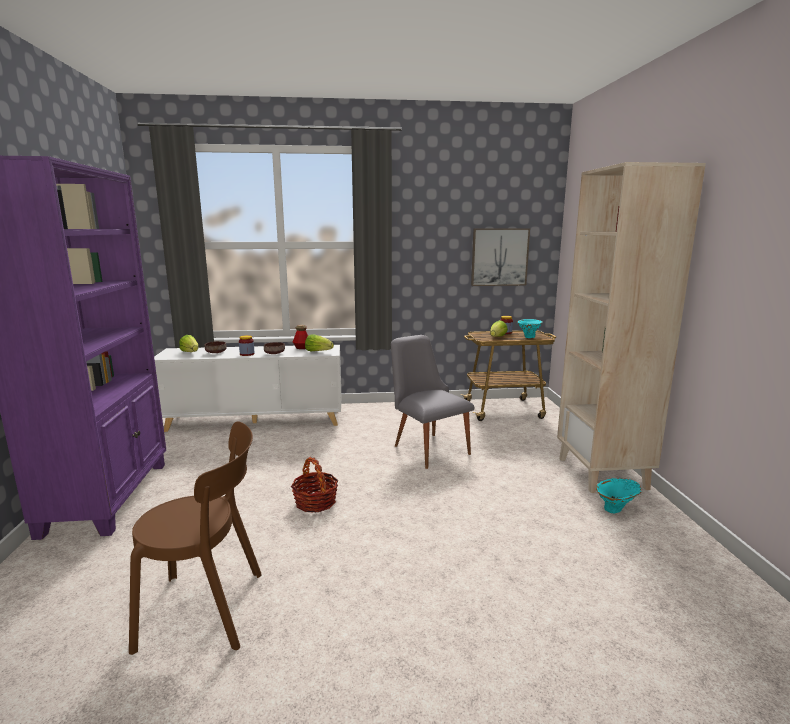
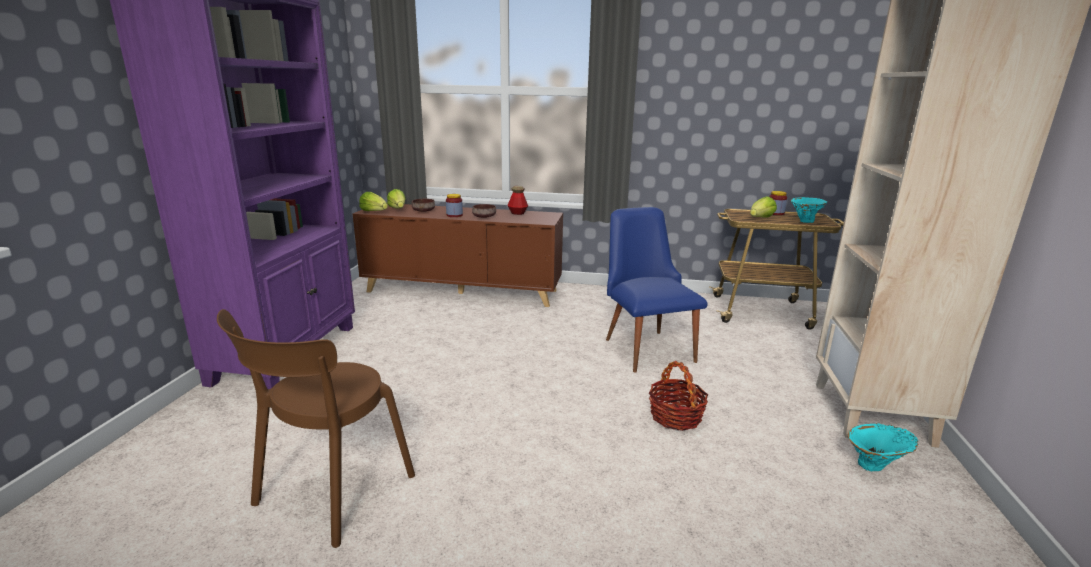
camera: 15 degrees right, 5 degrees up
(208, 609) = (330, 493): brown chair -> brown chair turned 105 degrees clockwise
(256, 420) = (463, 291): white cabinet -> brown cabinet
(315, 502) = (489, 392): basket -> basket (675, 416)
(318, 351) = (533, 219): lettuce -> lettuce (374, 212)
(427, 447) = (645, 346): grey chair -> blue chair
(499, 257) = (779, 112): picture -> none

